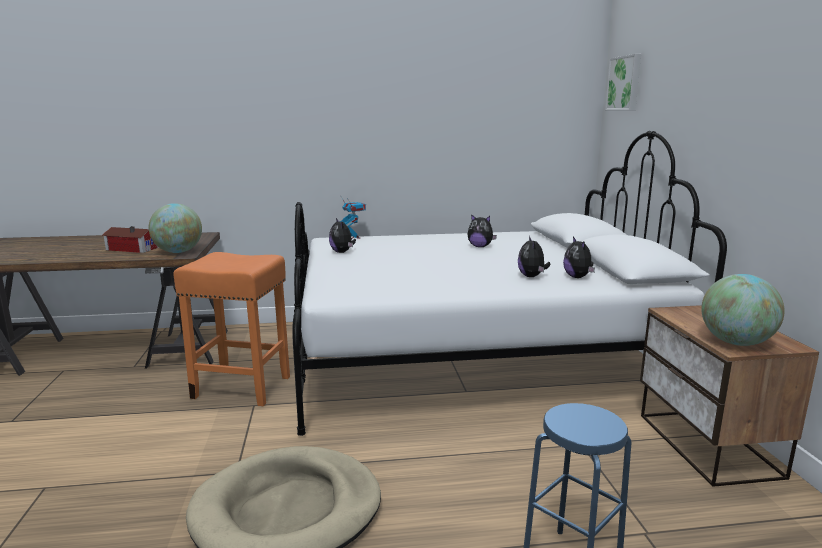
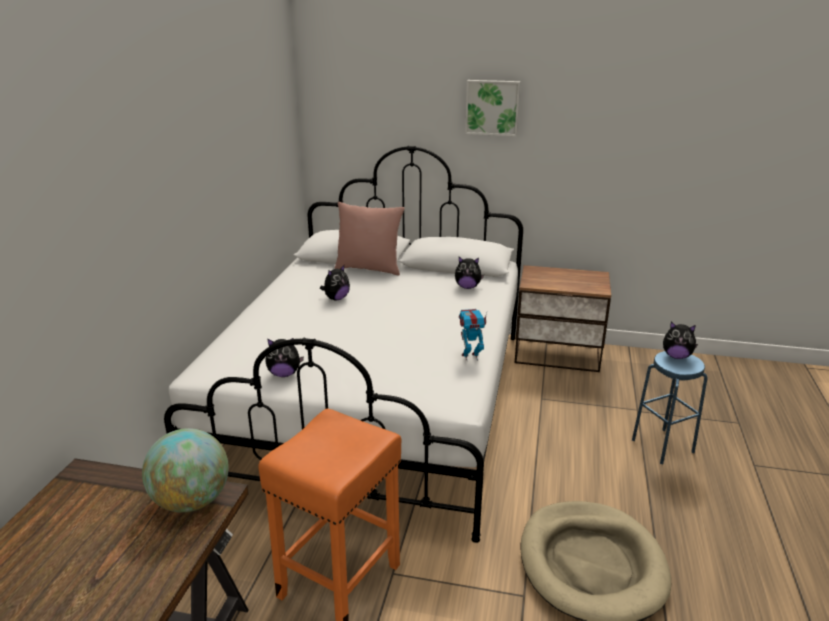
camera: 70 degrees left, 10 degrees up
(133, 248) = (106, 557): toy house -> none
(353, 237) = (214, 356): toy robot -> toy robot (470, 357)
(532, 276) = (454, 302): plush toy -> plush toy (676, 356)
(557, 247) = (369, 268): none -> pink pillow
(625, 83) = (341, 97): picture -> picture (492, 107)
(736, 342) = (591, 285): globe -> none

